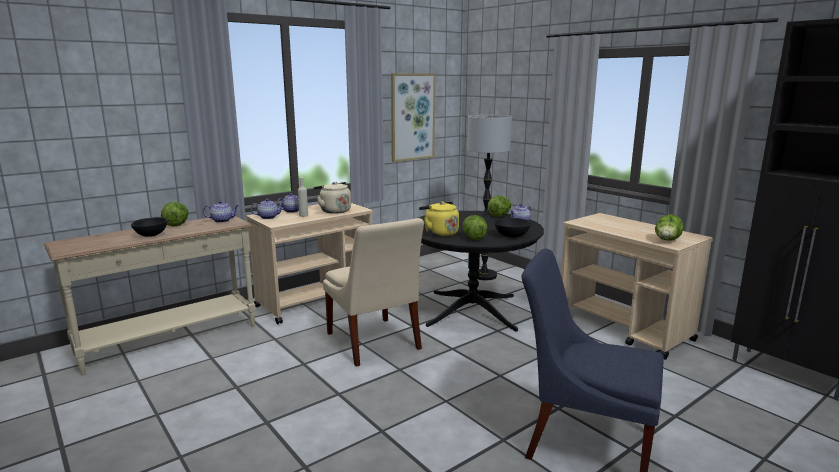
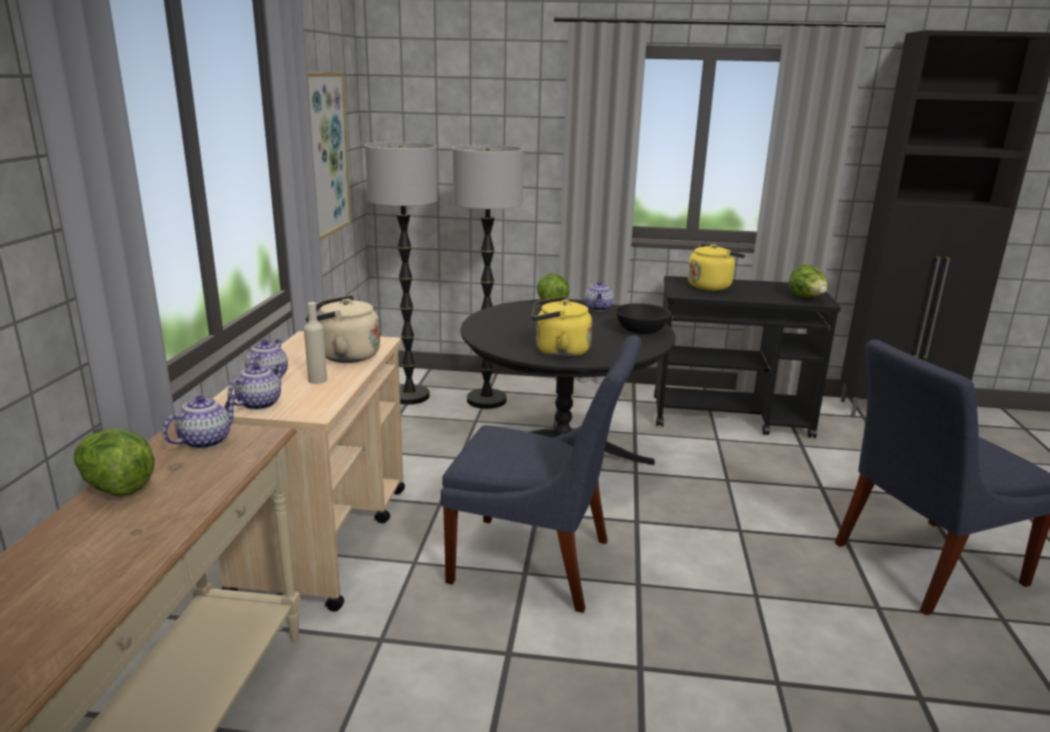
camera: 45 degrees left, 5 degrees up
(151, 235) = (136, 538): black bowl -> none
(374, 343) = (538, 563): beige chair -> blue chair
(449, 263) = (409, 396): none -> floor lamp
(473, 237) = (612, 347): lettuce -> none
(613, 222) = (711, 286): none -> yellow kettle
(624, 328) = (731, 417): beige cart -> black cart

